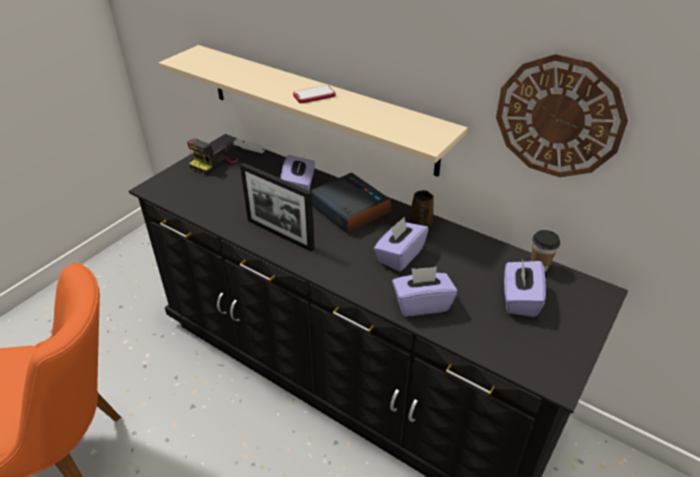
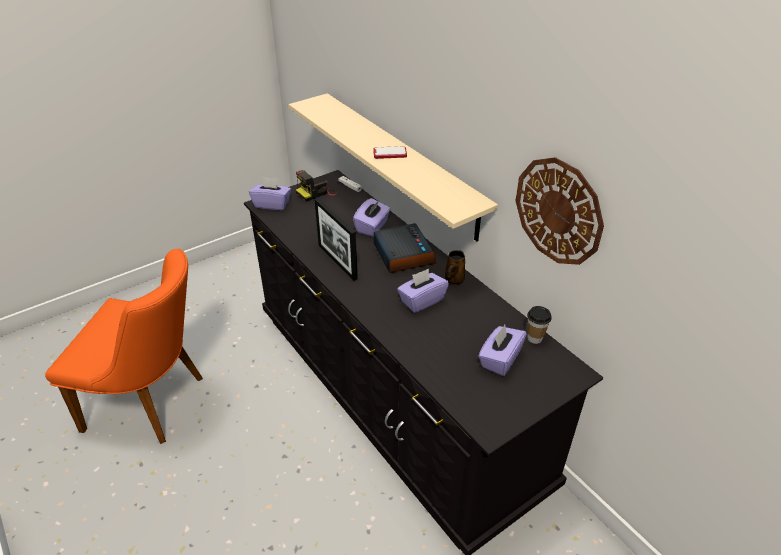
camera: 20 degrees right, 0 degrees up
(421, 304) = (417, 342): purple tissue box -> purple tissue box (272, 204)

